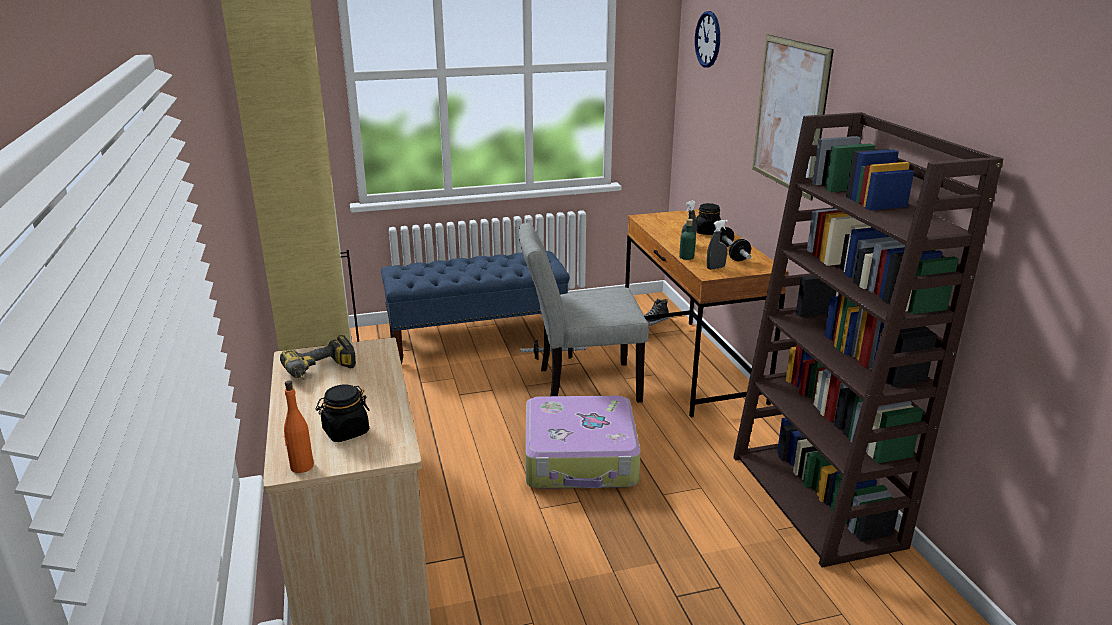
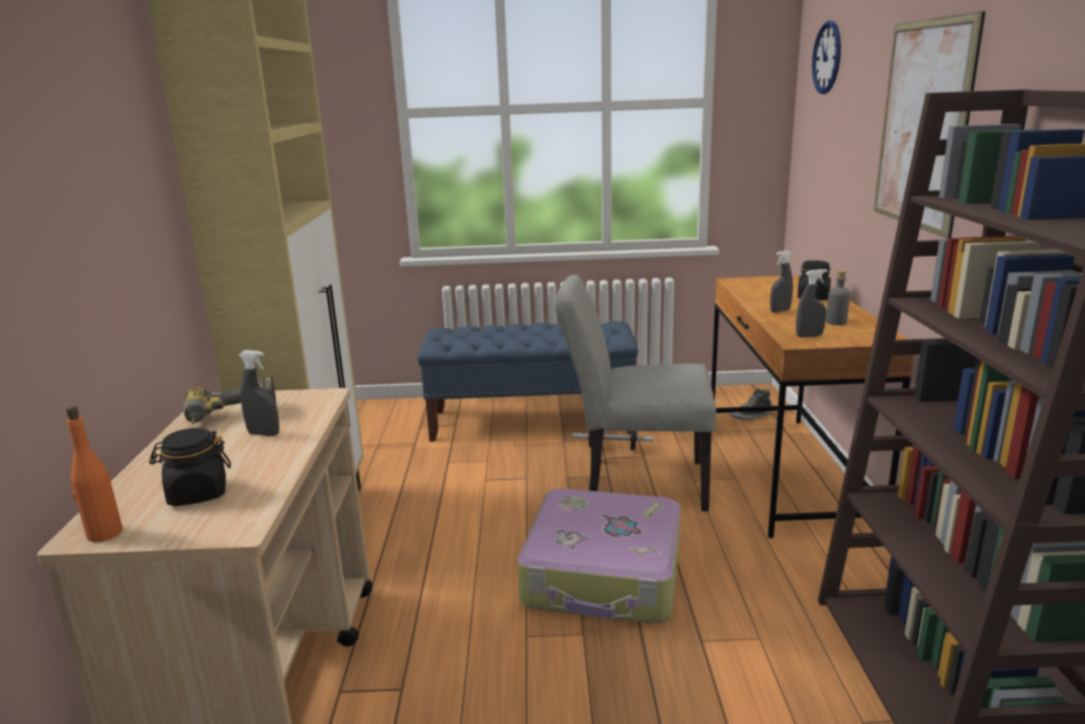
camera: 15 degrees right, 5 degrees down
(357, 381) = (264, 434): none -> grey spray bottle
(686, 257) = (773, 322): green bottle -> none
(730, 254) = (836, 322): dumbbell -> grey bottle

